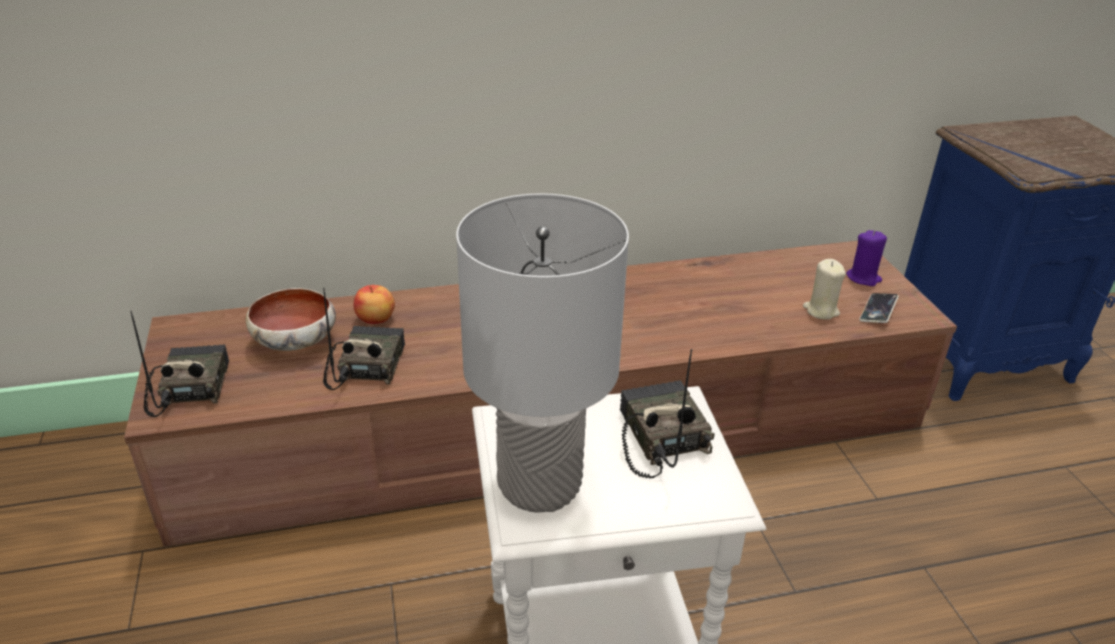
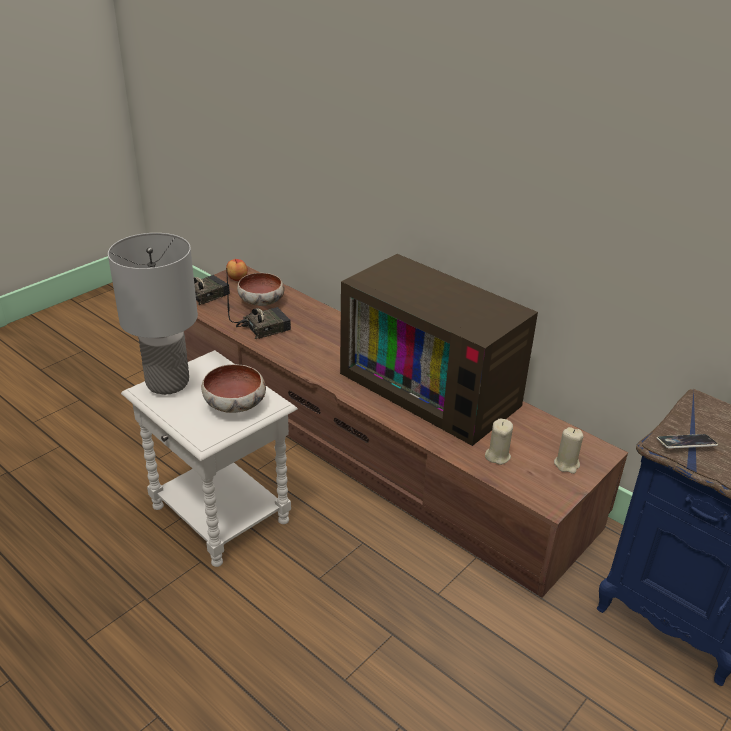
camera: 55 degrees right, 0 degrees up
(376, 319) = (302, 314): apple -> apple (237, 278)
(657, 294) = (434, 387): none -> television
(658, 437) = (236, 405): radio -> bowl
(863, 278) = (566, 464): purple candle -> beige candle
(878, 311) = (529, 481): phone -> phone (685, 444)

